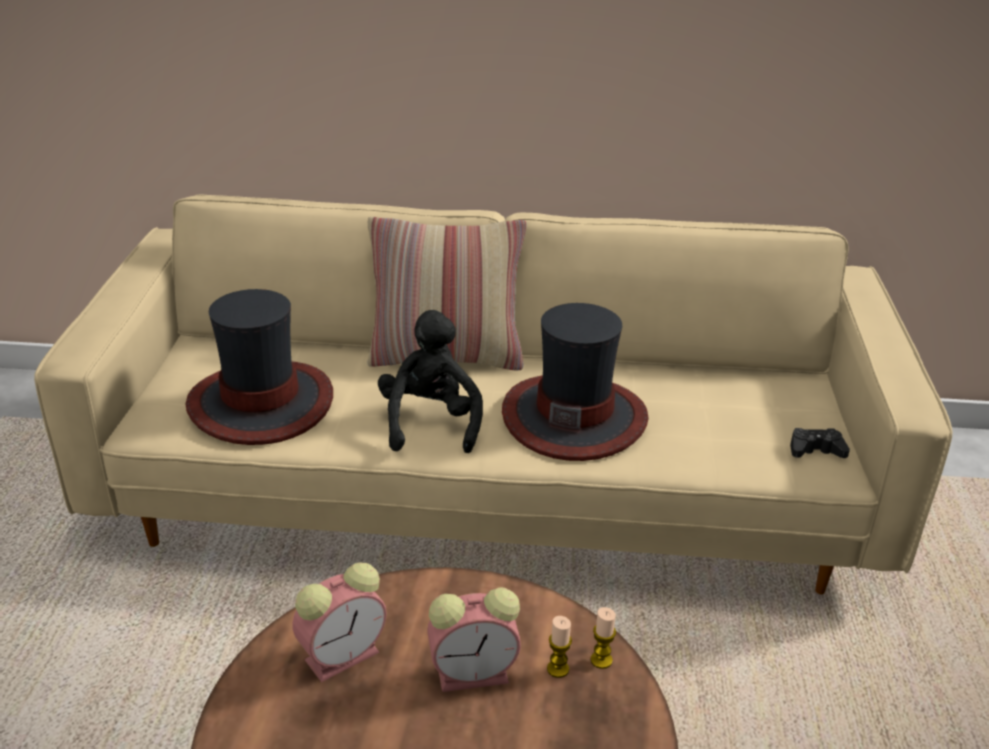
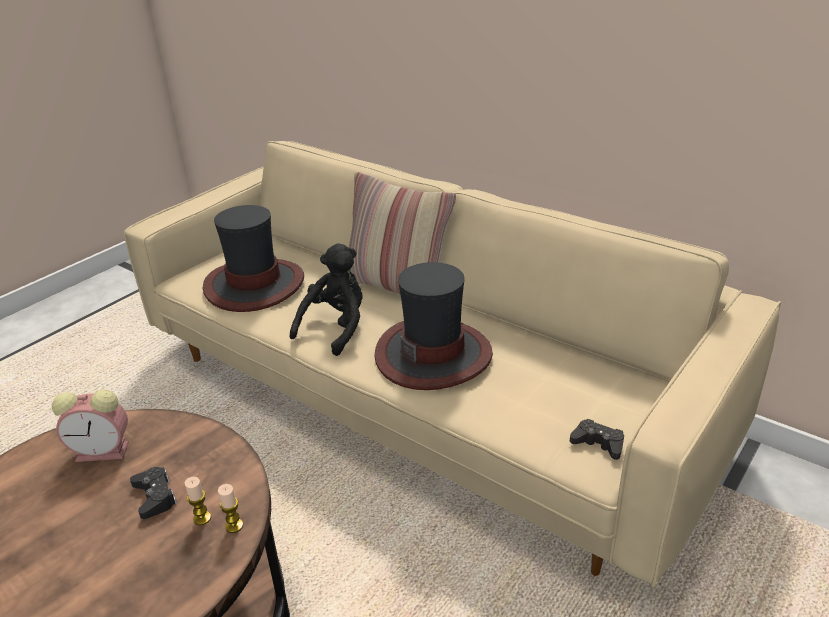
camera: 35 degrees right, 0 degrees up
(475, 673) = (155, 497): alarm clock -> black game controller

